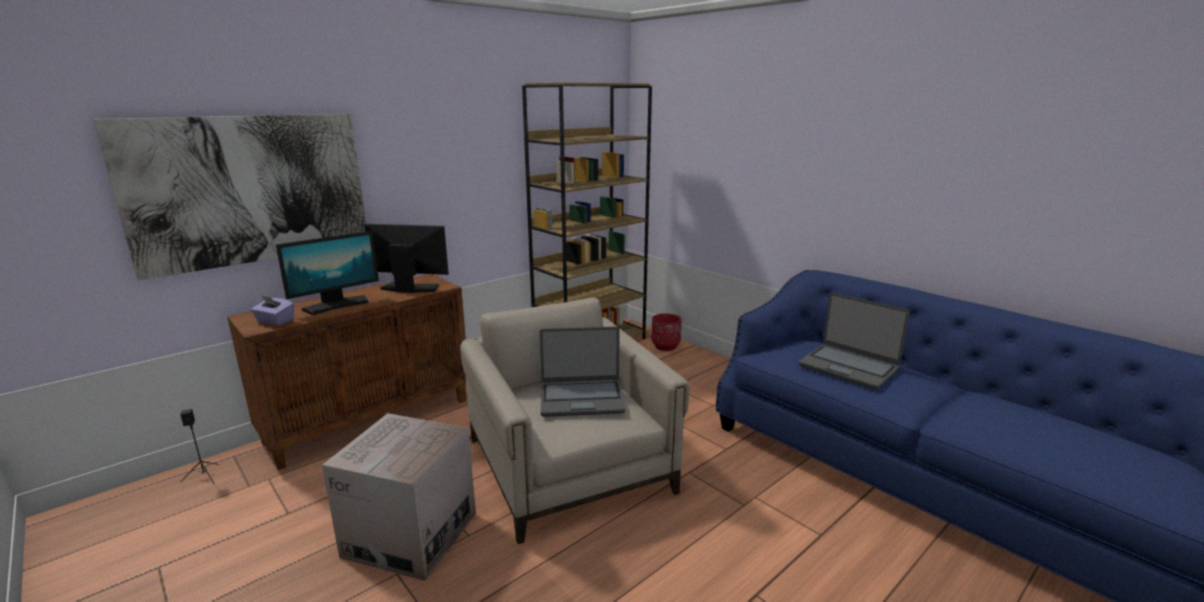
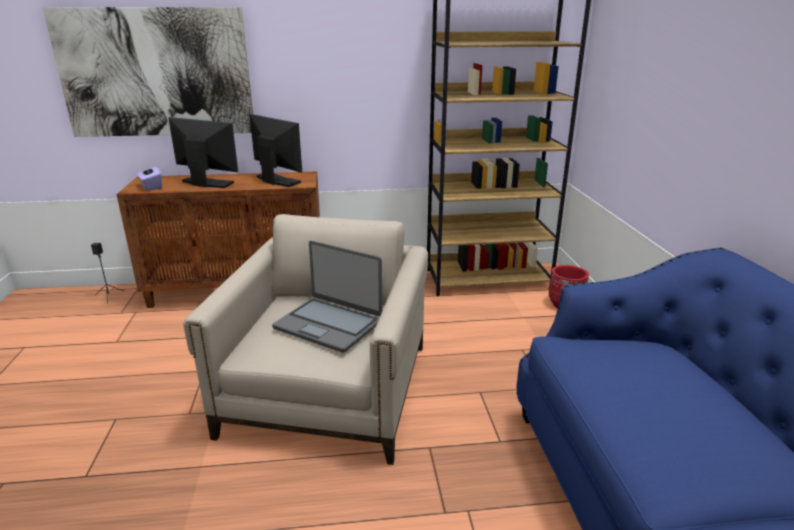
camera: 35 degrees right, 5 degrees up
(336, 305) = (207, 183): monitor -> monitor turned 150 degrees counterclockwise
(410, 534) = (157, 393): cardboard box -> none
(848, 367) = (660, 399): laptop -> none

